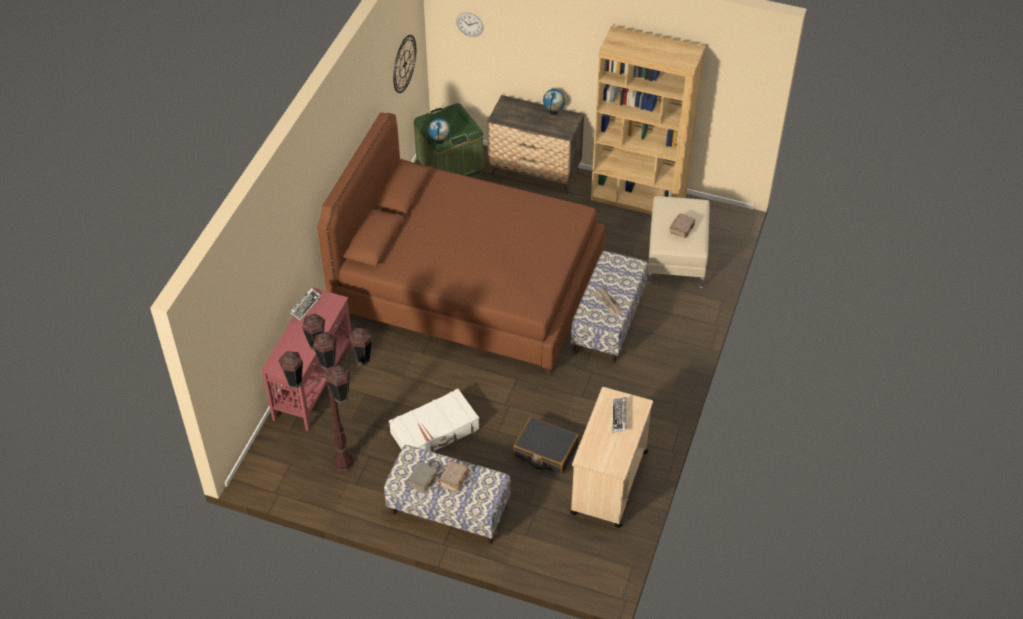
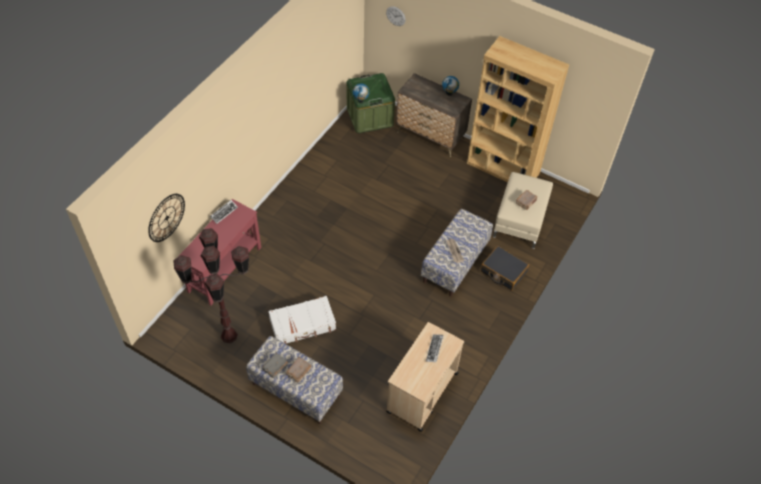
camera: 10 degrees right, 5 degrees up
(404, 64) = (341, 38): wall clock -> wall clock (166, 217)
(468, 286) = (358, 214): brown bed -> none
(545, 451) = (380, 357): black suitcase -> black suitcase (503, 272)

